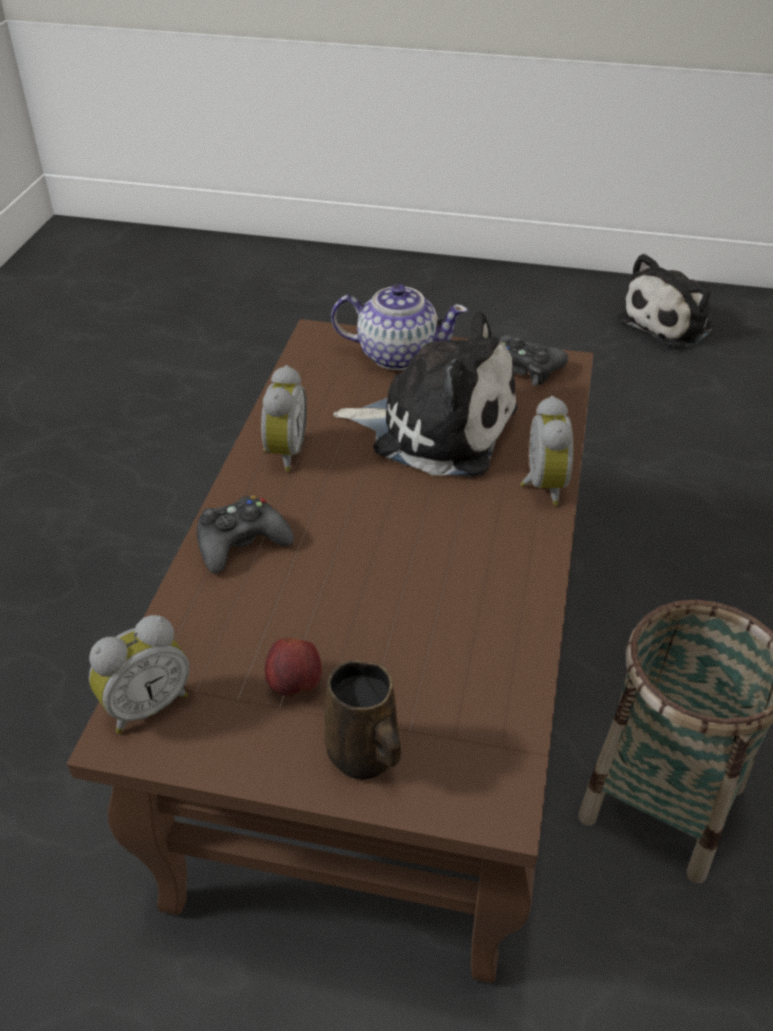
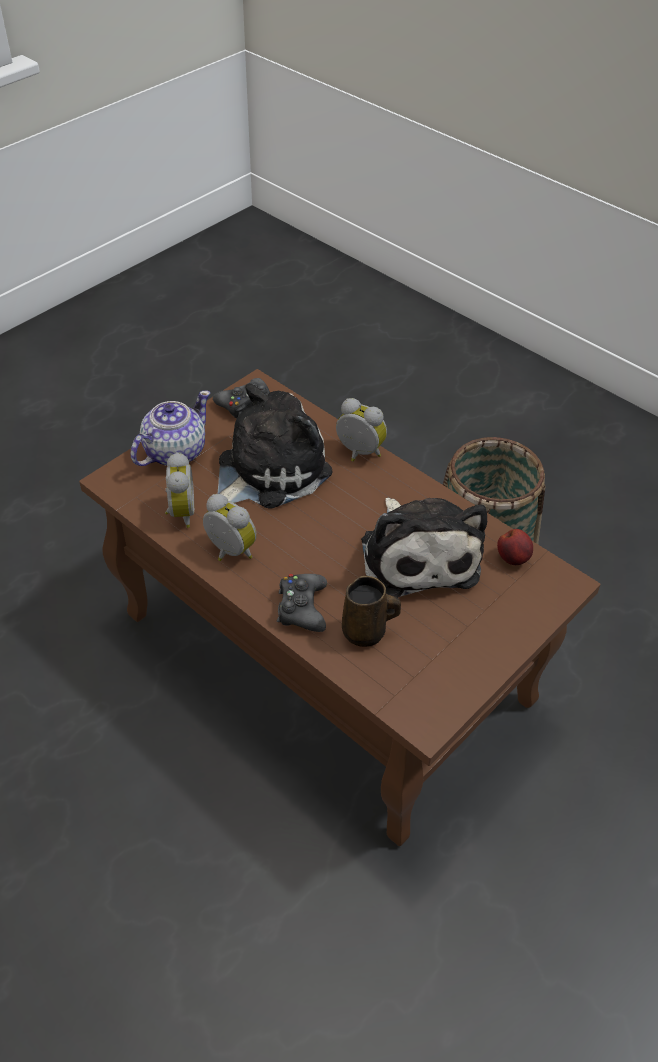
camera: 60 degrees left, 5 degrees up
(146, 704) = (409, 704): alarm clock -> alarm clock (180, 513)
(295, 686) = (439, 629): apple -> apple (513, 558)
(365, 756) = (507, 620): brown mug -> brown mug (366, 632)
(669, 323) = (117, 329): plush toy -> plush toy (418, 555)

